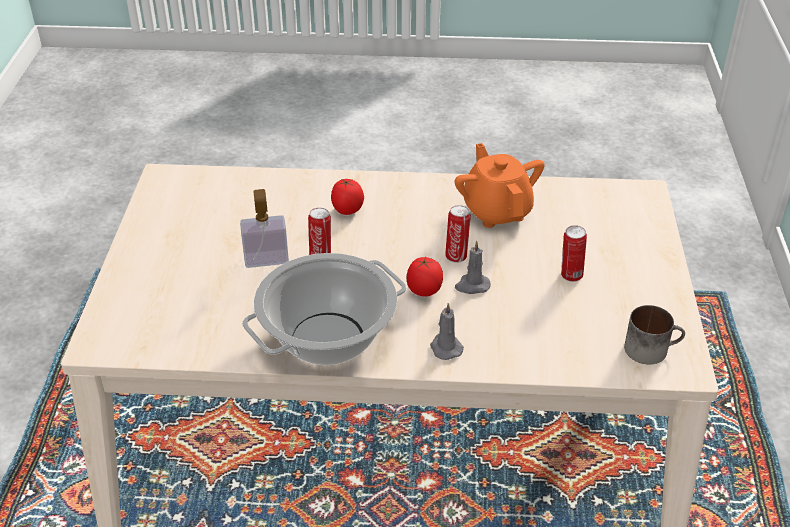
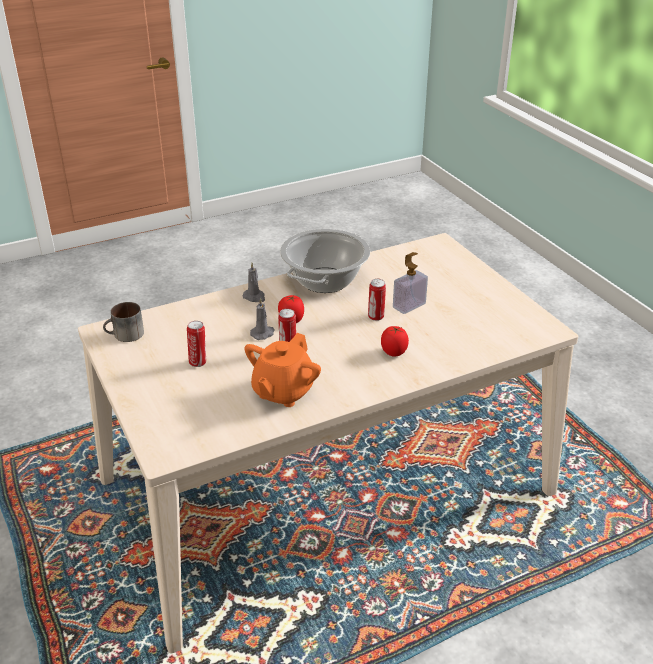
camera: 150 degrees right, 5 degrees down
(497, 211) = (283, 392): orange teapot -> orange teapot turned 75 degrees clockwise

